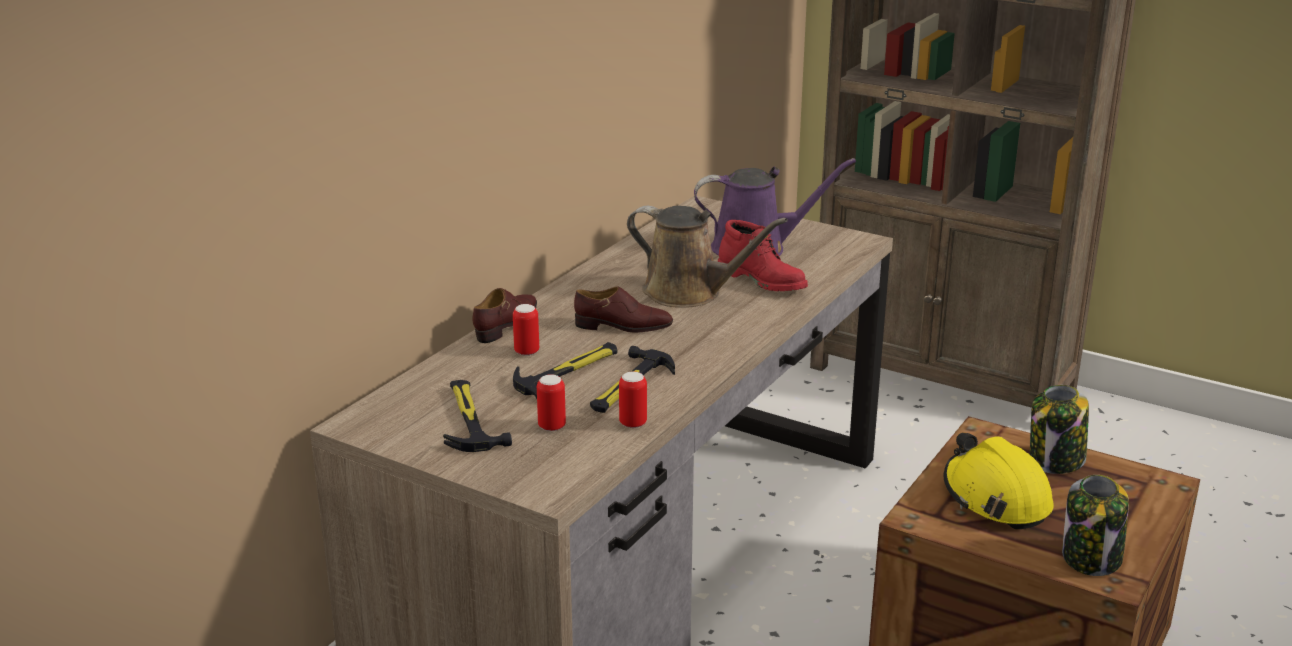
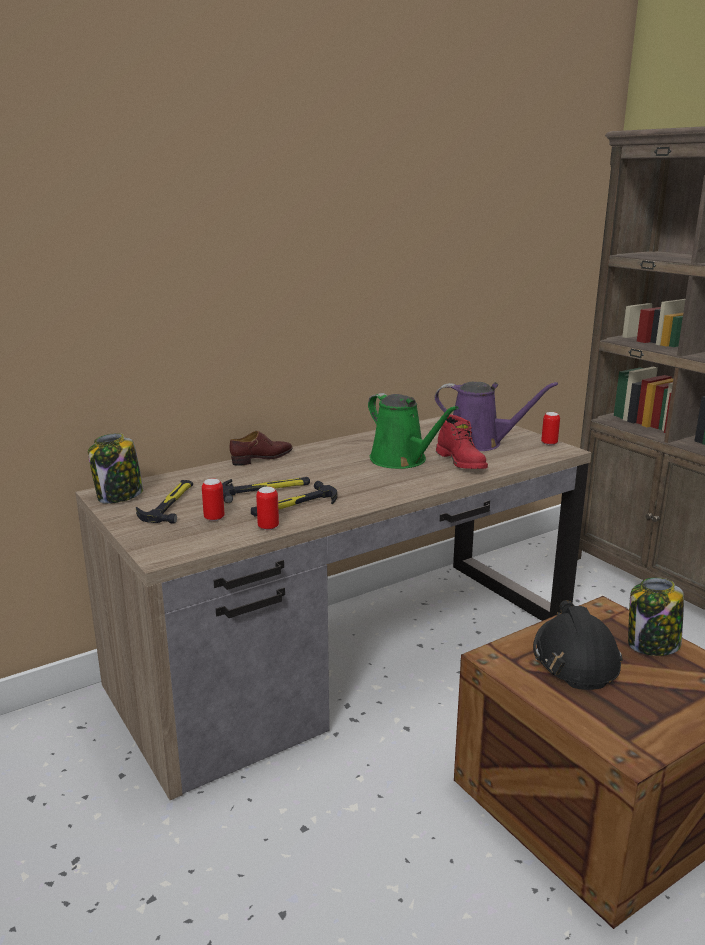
camera: 25 degrees right, 5 degrees down
(526, 352) = (254, 474): can -> can (549, 443)
(623, 326) = (334, 471): brown shoe -> none
(689, 293) = (402, 460): brown watering can -> green watering can
(995, 498) = (575, 659): yellow hard hat -> black hard hat
(1091, 558) = (623, 729): jar -> jar (119, 496)

